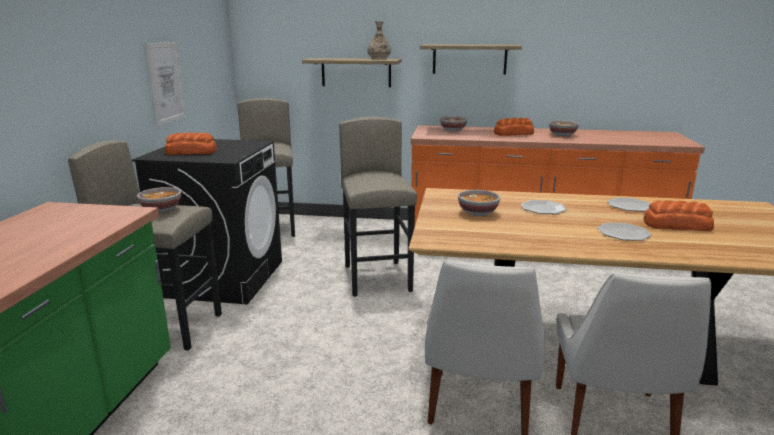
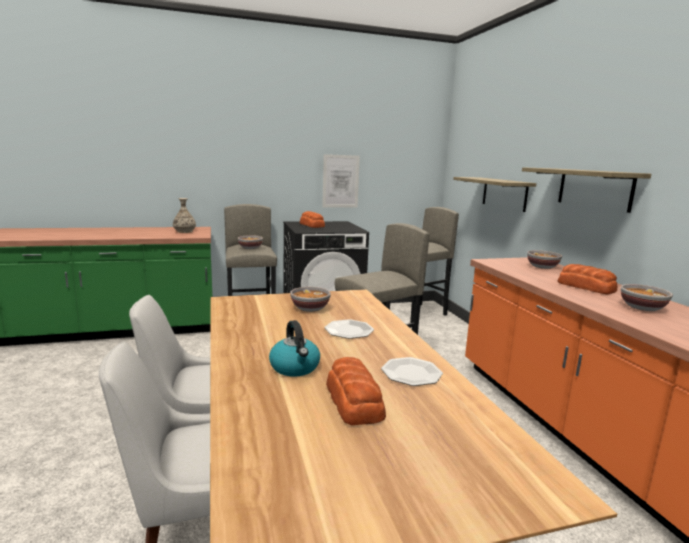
camera: 65 degrees right, 5 degrees down
(379, 59) = (512, 181): vase -> vase (185, 231)
(623, 233) = (295, 367): plate -> kettle

